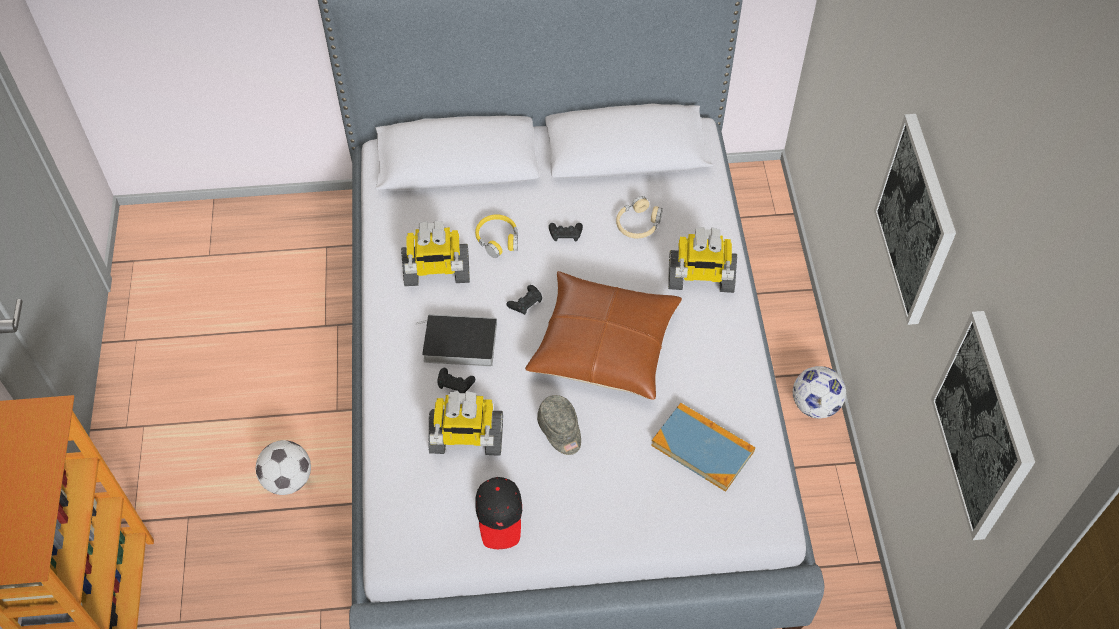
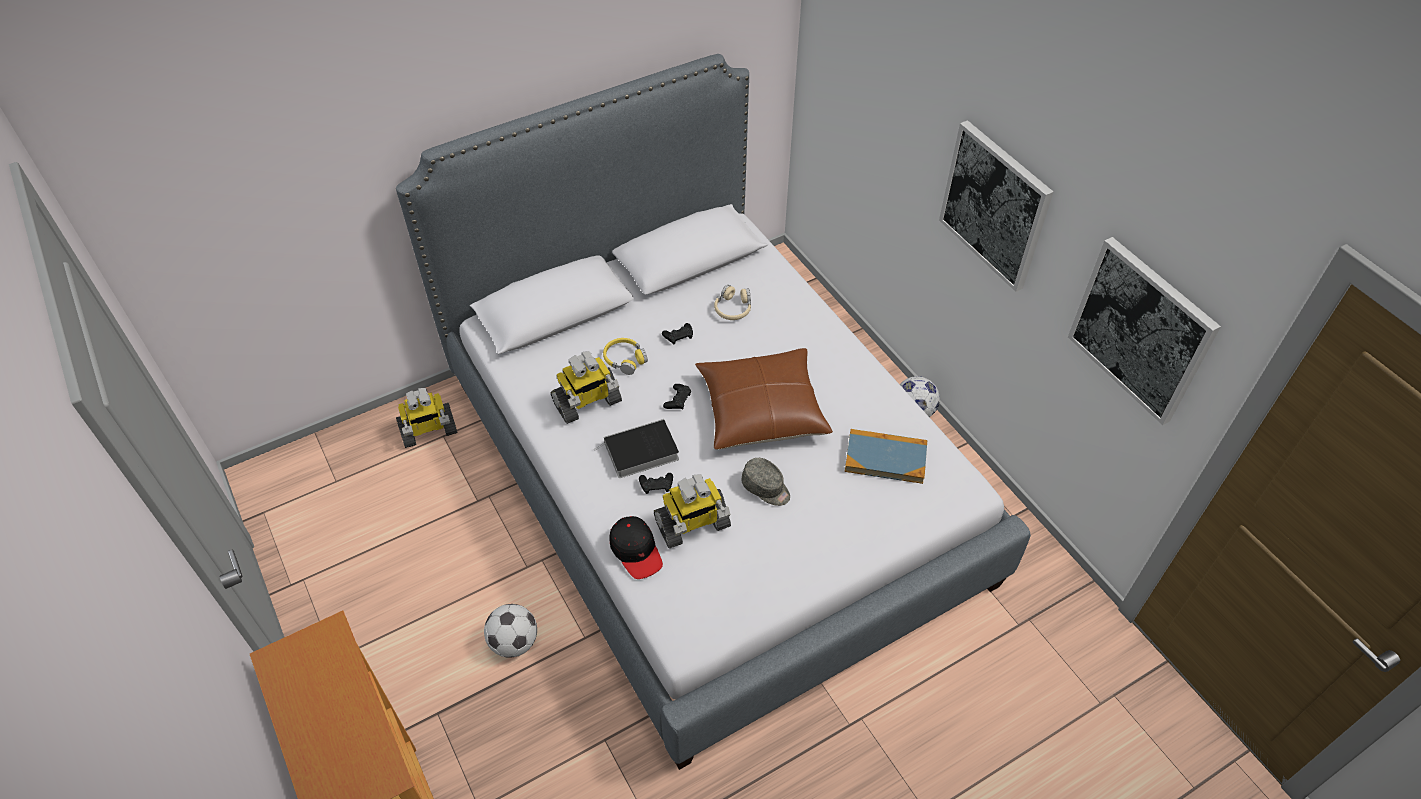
camera: 25 degrees left, 5 degrees down
(500, 516) = (757, 575): black cap -> black cap (636, 551)
(700, 278) = (806, 332): toy robot -> toy robot (428, 431)

